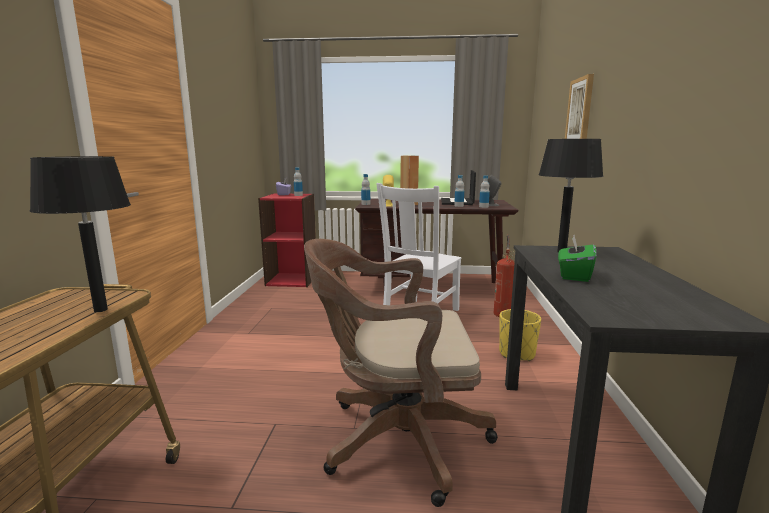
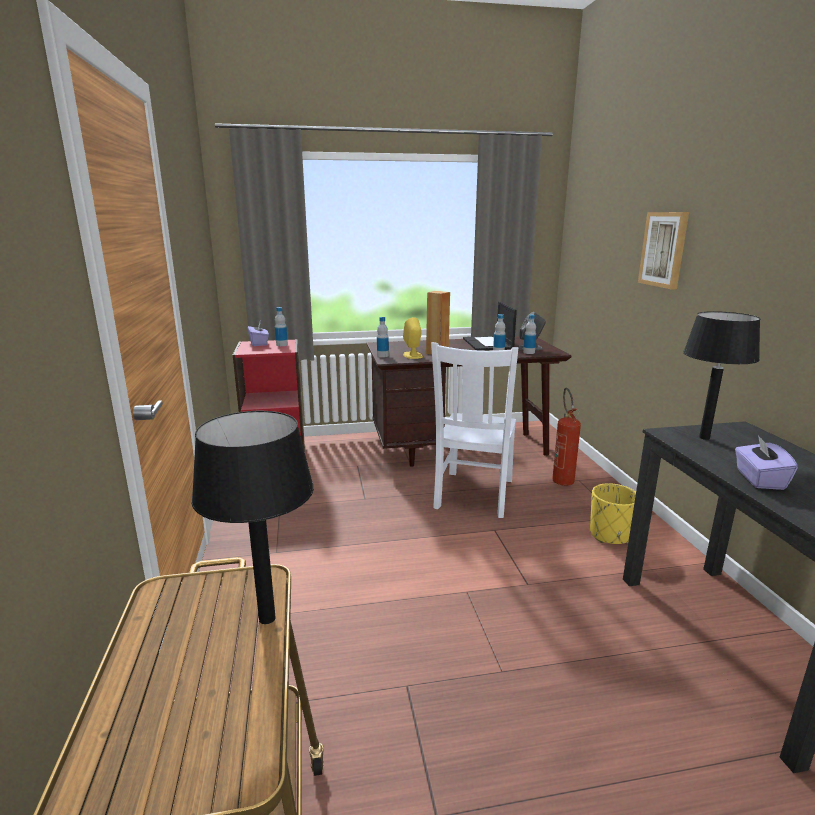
camera: 15 degrees left, 5 degrees up
(396, 439) = (557, 677): brown office chair -> none
(574, 275) = (759, 479): green tissue box -> purple tissue box

